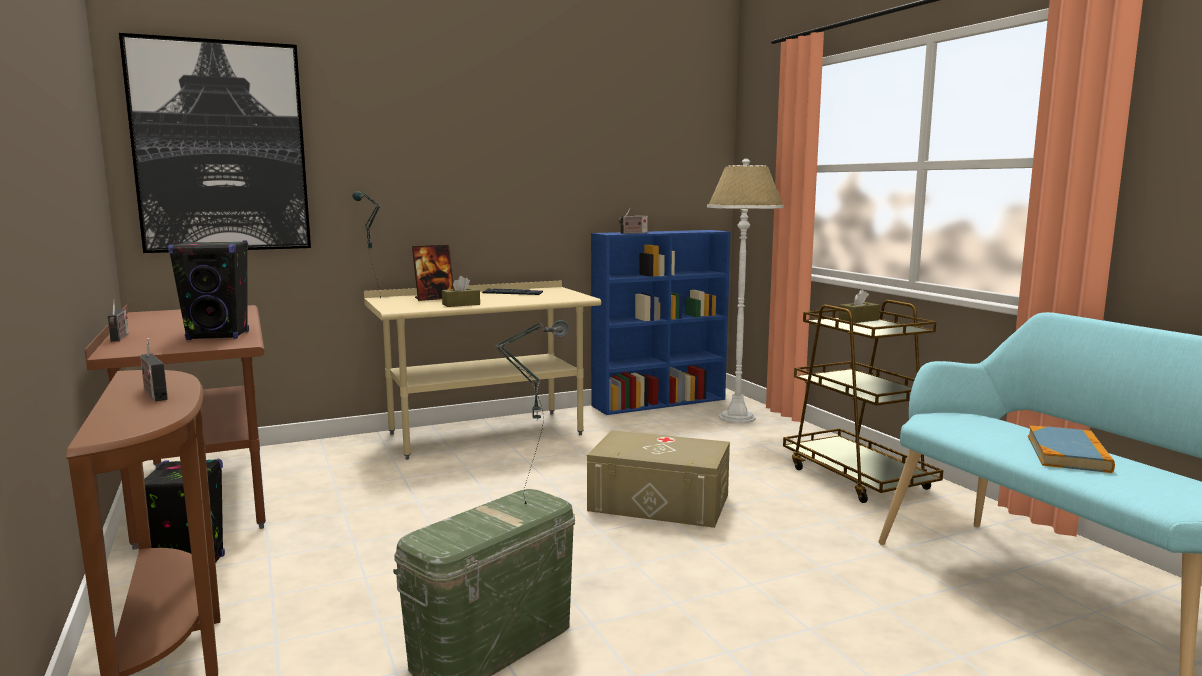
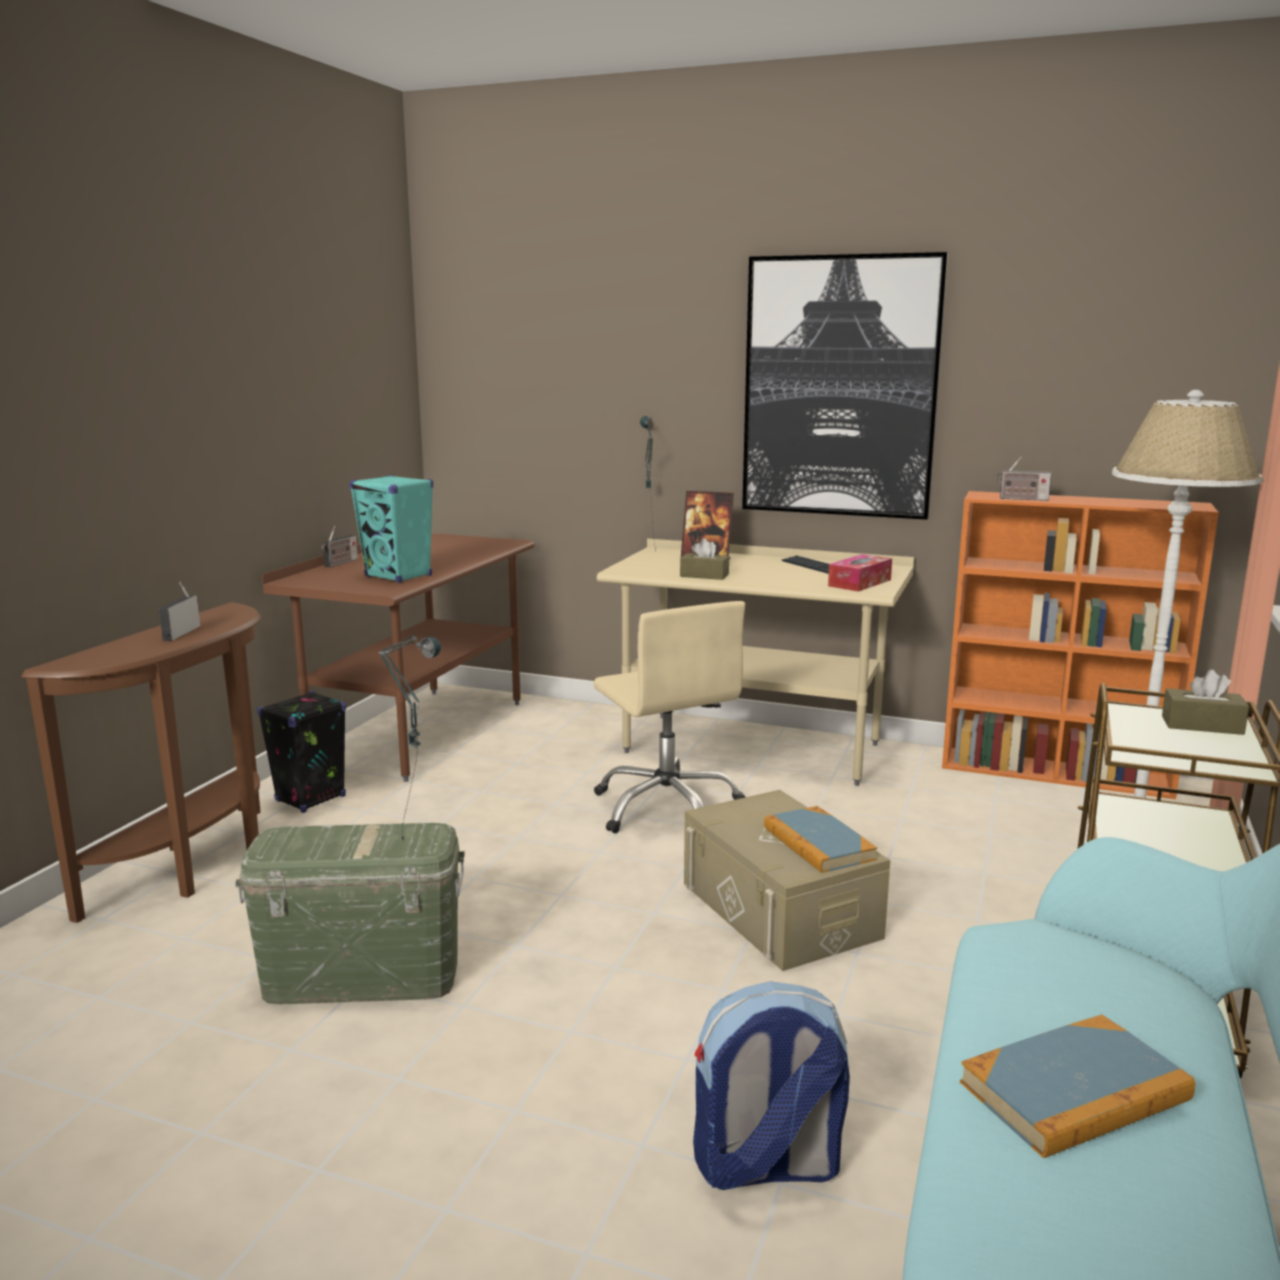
camera: 45 degrees right, 5 degrees up
(218, 336) = (398, 576): black speaker -> turquoise speaker
(221, 147) = (513, 362): picture -> picture (840, 387)
(498, 478) = (667, 807): none -> beige office chair
(562, 296) = (859, 583): none -> tissue box
(660, 402) = (1057, 772): blue bookcase -> orange bookcase
(686, 446) = (818, 844): none -> book
(868, 605) = (766, 1167): none -> backpack

